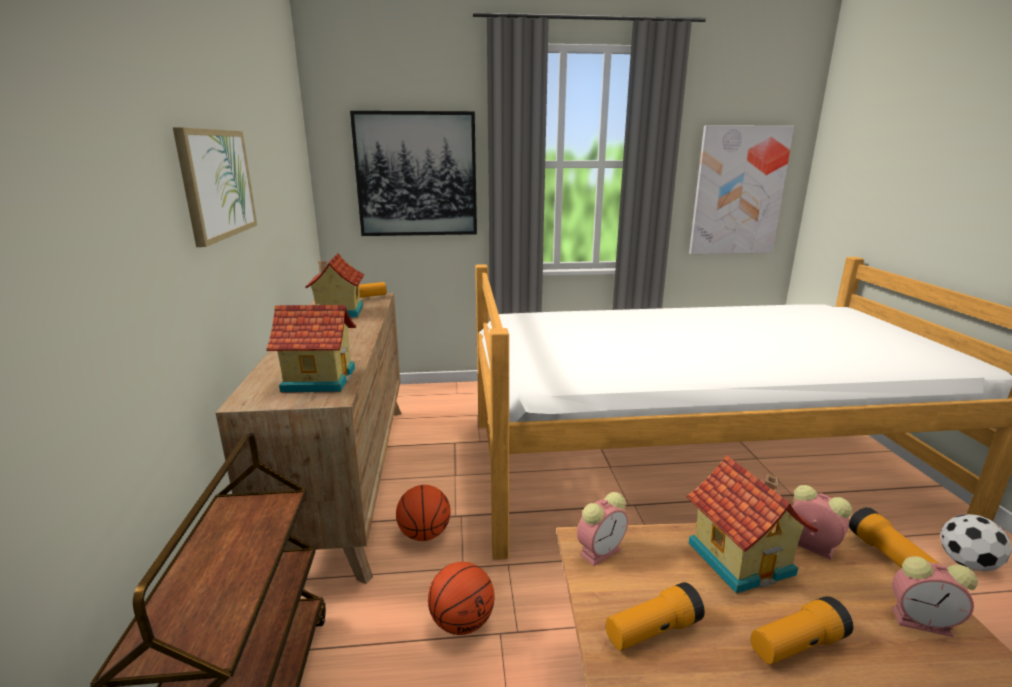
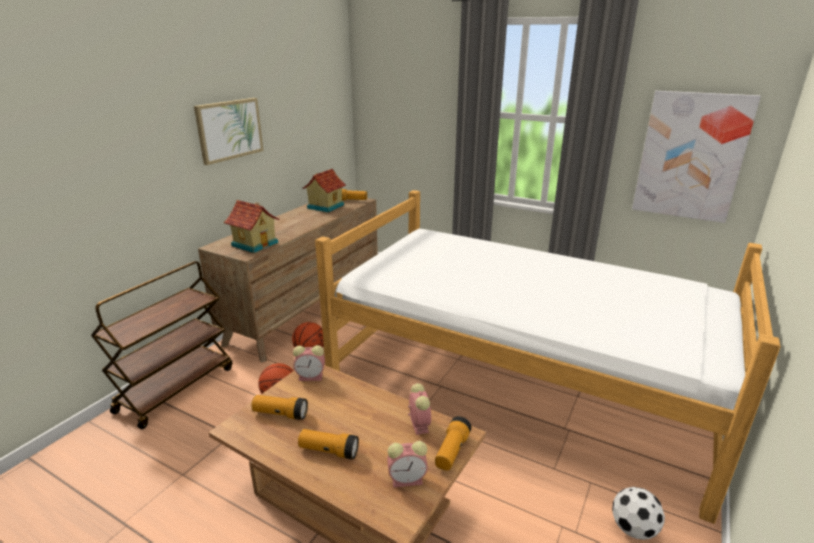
camera: 35 degrees right, 5 degrees up
(416, 175) = (414, 116): picture -> none
(742, 557) = (371, 411): toy house -> none
(923, 621) = (408, 479): alarm clock -> alarm clock turned 60 degrees counterclockwise

